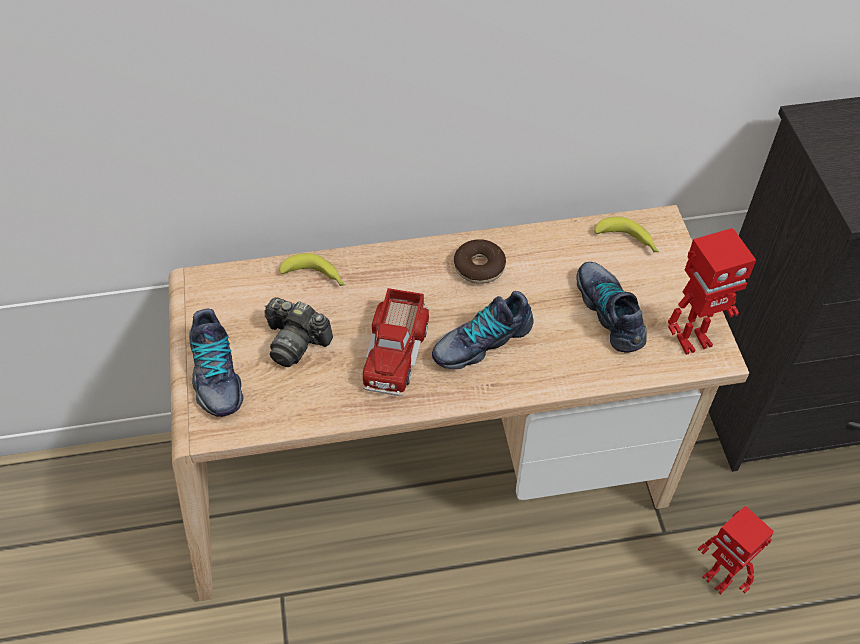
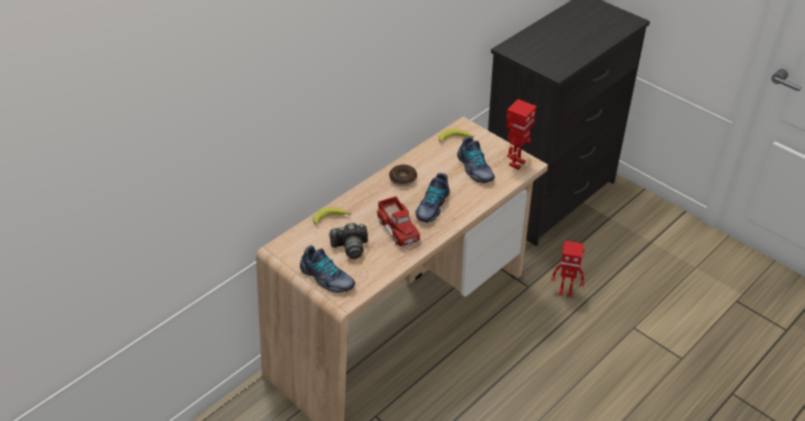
camera: 35 degrees left, 10 degrees down
(610, 312) = (474, 169): shoe -> shoe turned 150 degrees counterclockwise

